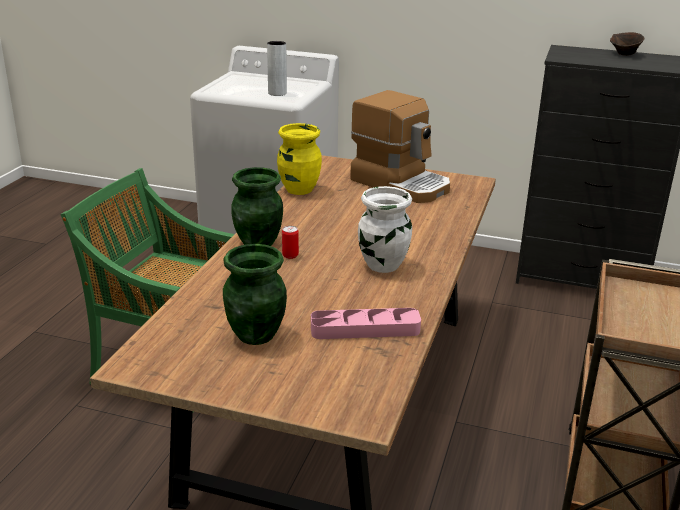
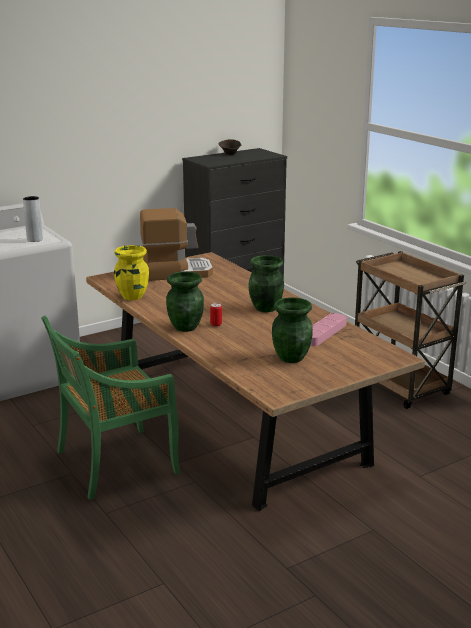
camera: 50 degrees left, 5 degrees down
(382, 265) = (265, 308): white vase -> green vase

